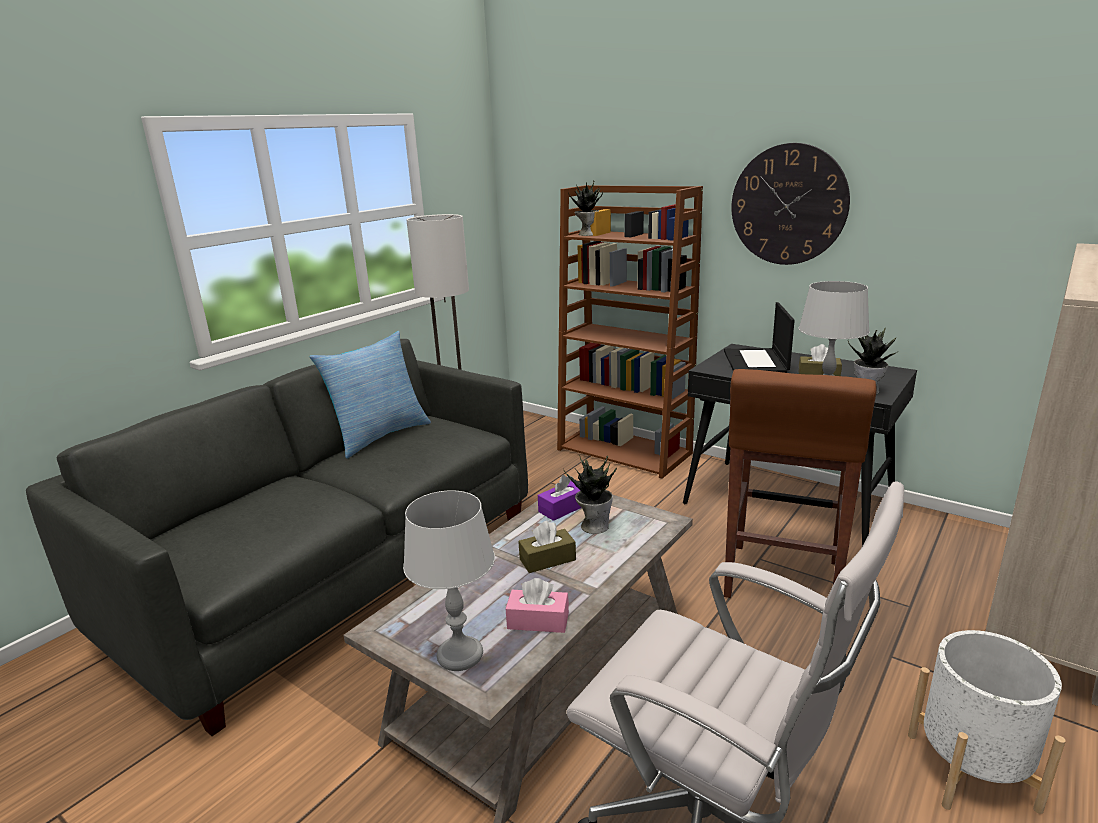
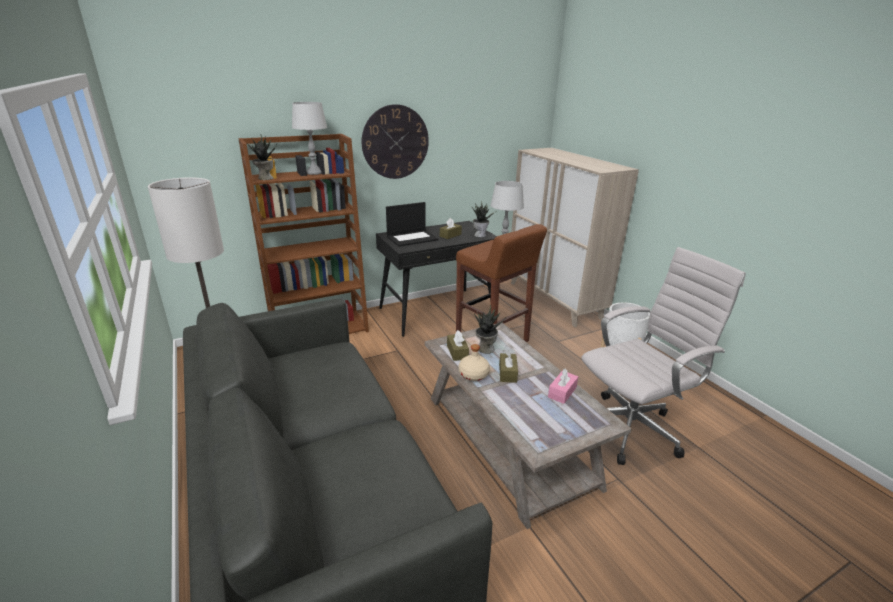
camera: 65 degrees left, 5 degrees up
(379, 436) = (278, 389): pillow -> none
(459, 655) = (578, 425): grey table lamp -> grey table lamp (314, 173)
(518, 534) = (473, 374): none -> beige bottle
(562, 508) = (457, 352): purple tissue box -> brown tissue box
(756, 362) = (412, 238): laptop -> laptop turned 60 degrees counterclockwise

